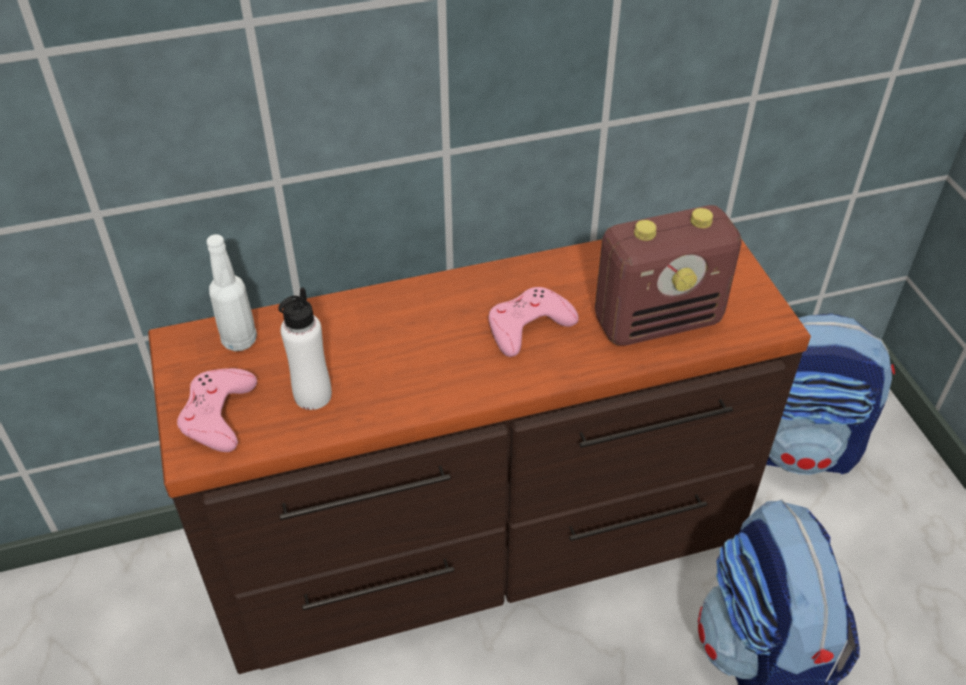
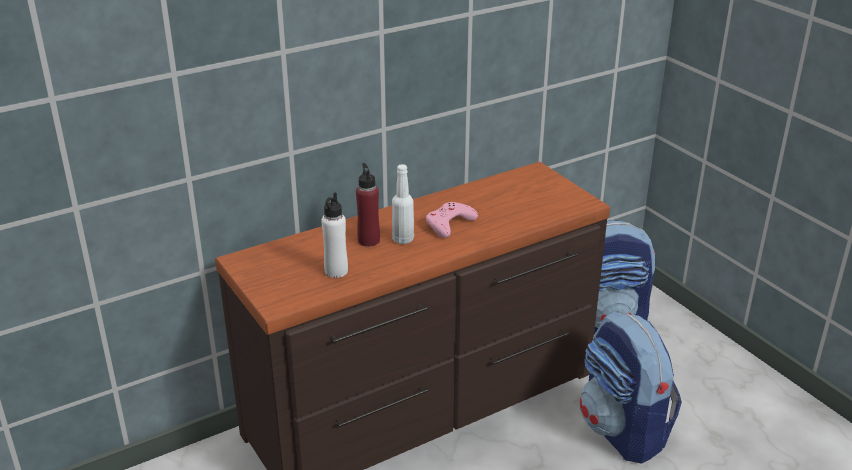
camera: 15 degrees left, 15 degrees down
(218, 415) = (282, 288): pink game controller -> none
(239, 340) = (277, 254): white bottle -> white bottle (402, 239)
(388, 338) = (369, 240): none -> red bottle
(658, 320) = (523, 211): radio -> none

